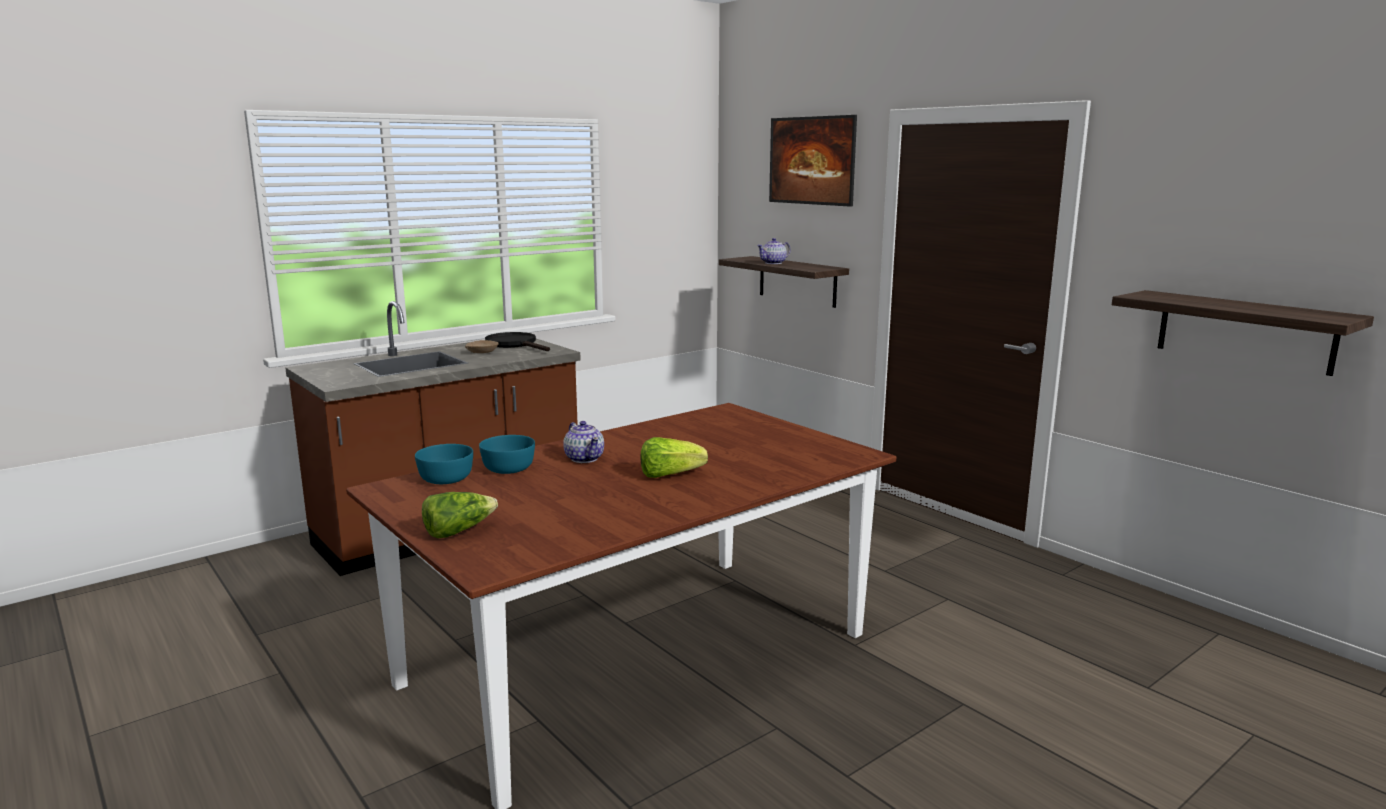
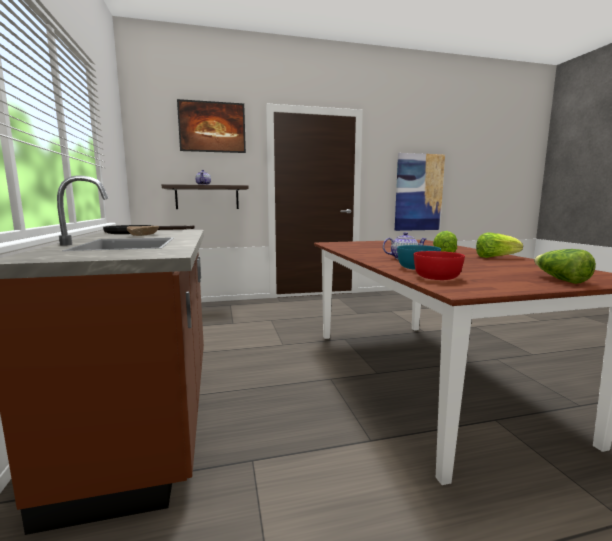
camera: 65 degrees left, 5 degrees down
(445, 478) = (436, 277): turquoise bowl -> red bowl
(647, 505) = (495, 257): none -> lettuce
(1244, 331) = (418, 192): shelf -> picture

